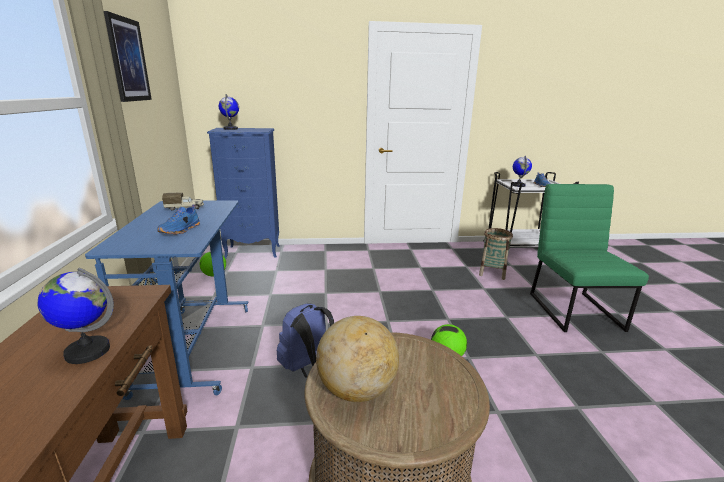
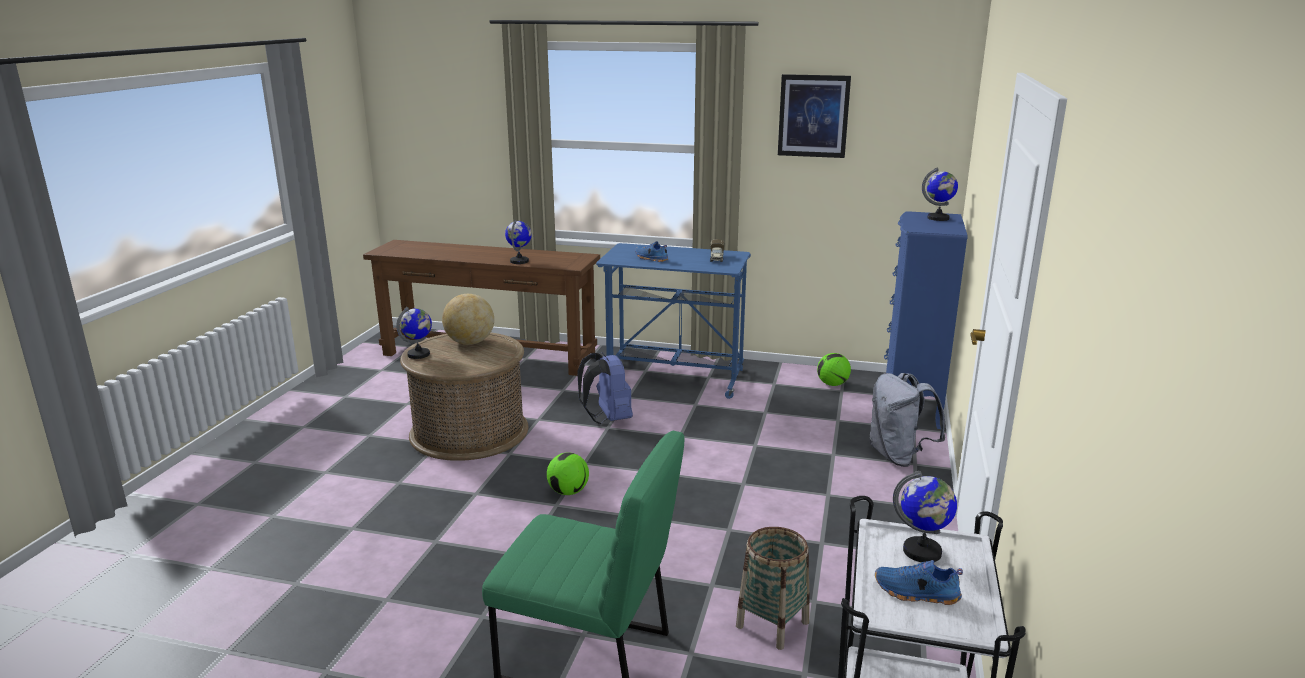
camera: 110 degrees right, 0 degrees up
(318, 254) = (898, 456): none -> grey backpack
(436, 427) = (419, 354): none -> globe

